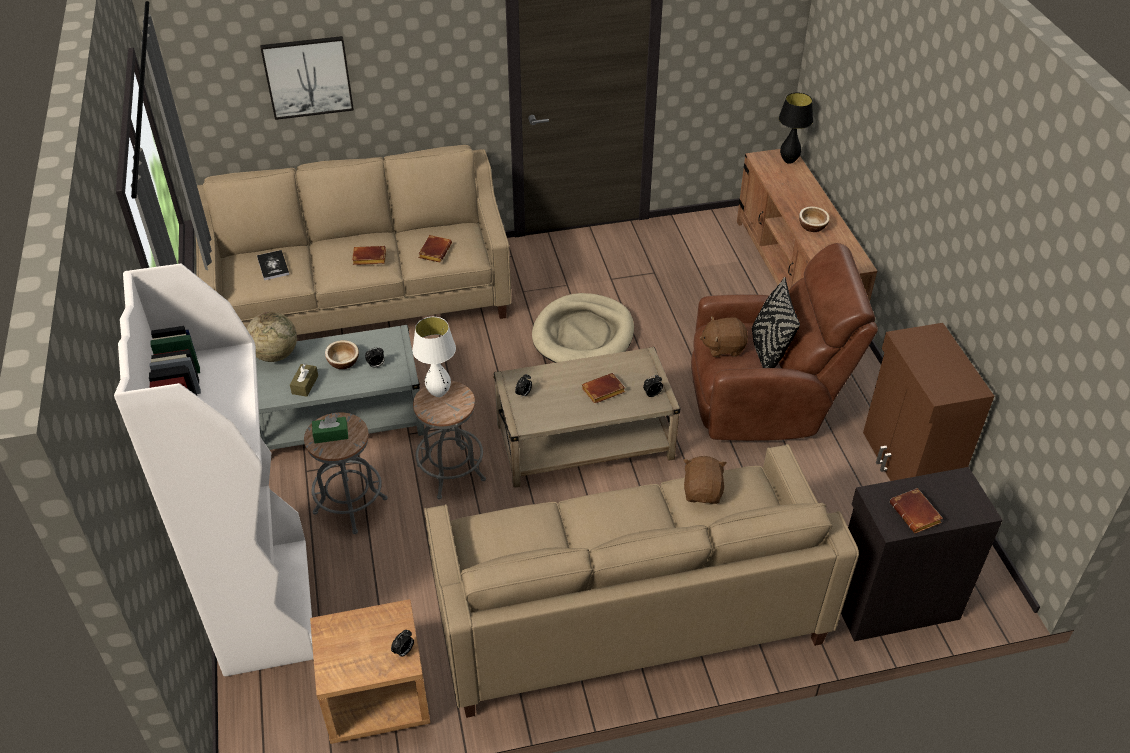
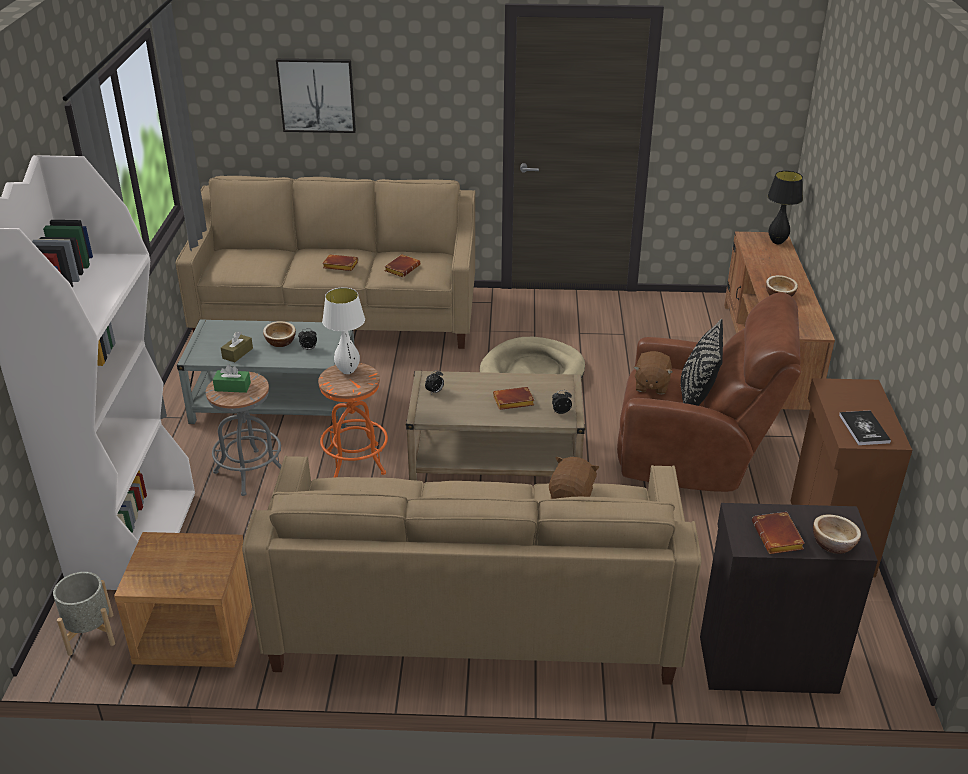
camera: 15 degrees right, 10 degrees down
(272, 721) = (90, 634): none -> grey planter
(273, 266) = (253, 260): book -> book (864, 429)
(275, 355) = (223, 327): globe -> none
(404, 651) = (213, 576): alarm clock -> none
(451, 472) = (356, 462): grey stool -> orange stool
(723, 347) = (651, 385): brown plush toy -> brown plush toy turned 90 degrees counterclockwise
(962, 511) = (833, 544): none -> bowl

